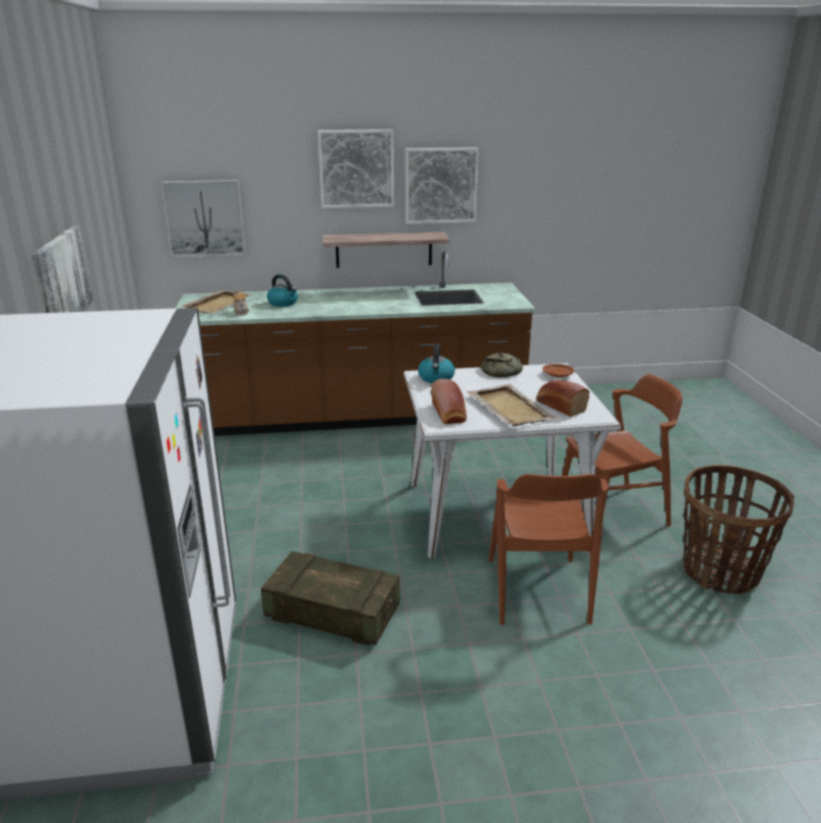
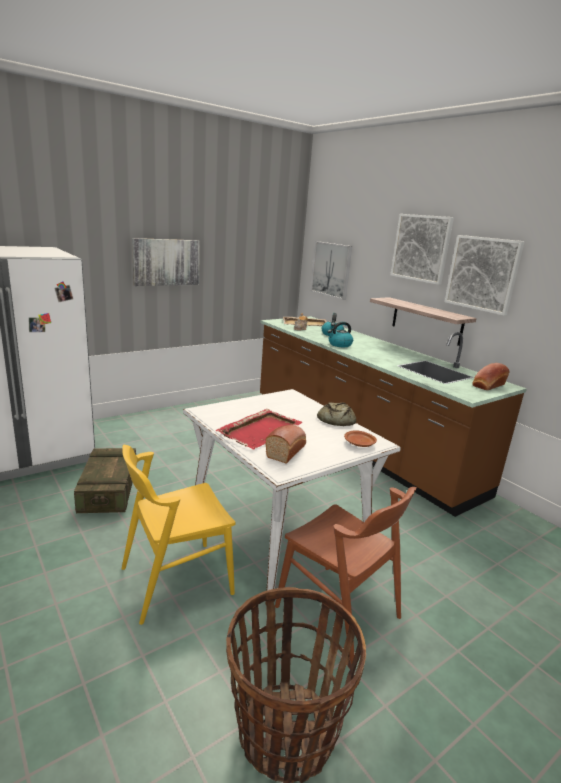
camera: 60 degrees right, 5 degrees down
(436, 378) = (289, 399): kettle -> kettle (339, 344)
(449, 414) = (226, 411): bread -> bread (487, 385)
(509, 407) = (261, 430): beige tray -> red tray
(537, 590) = (176, 580): brown chair -> yellow chair

